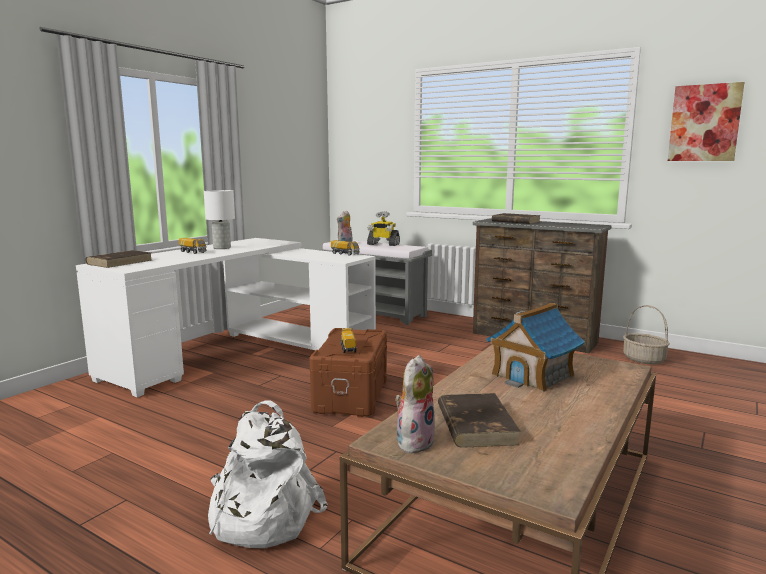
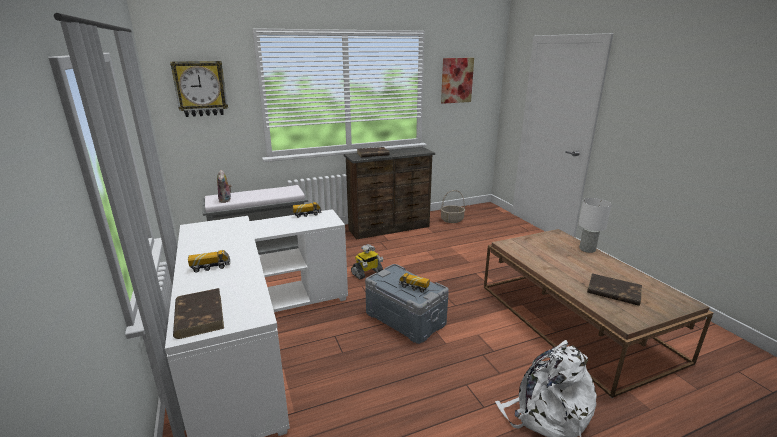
camera: 55 degrees left, 10 degrees up
(222, 248) = (212, 250): white table lamp -> white table lamp (586, 249)
(350, 395) = (405, 319): brown storage box -> grey storage box
(365, 133) = (200, 88): none -> wall clock
(383, 244) = (261, 192): toy robot -> toy robot (367, 273)
(414, 441) = (629, 314): plush toy -> none
(533, 375) = (555, 255): toy house -> none

